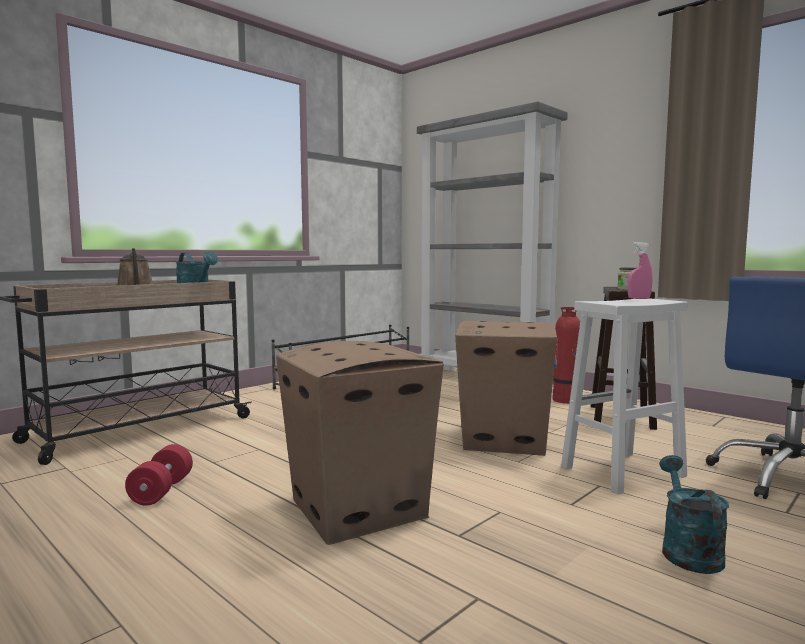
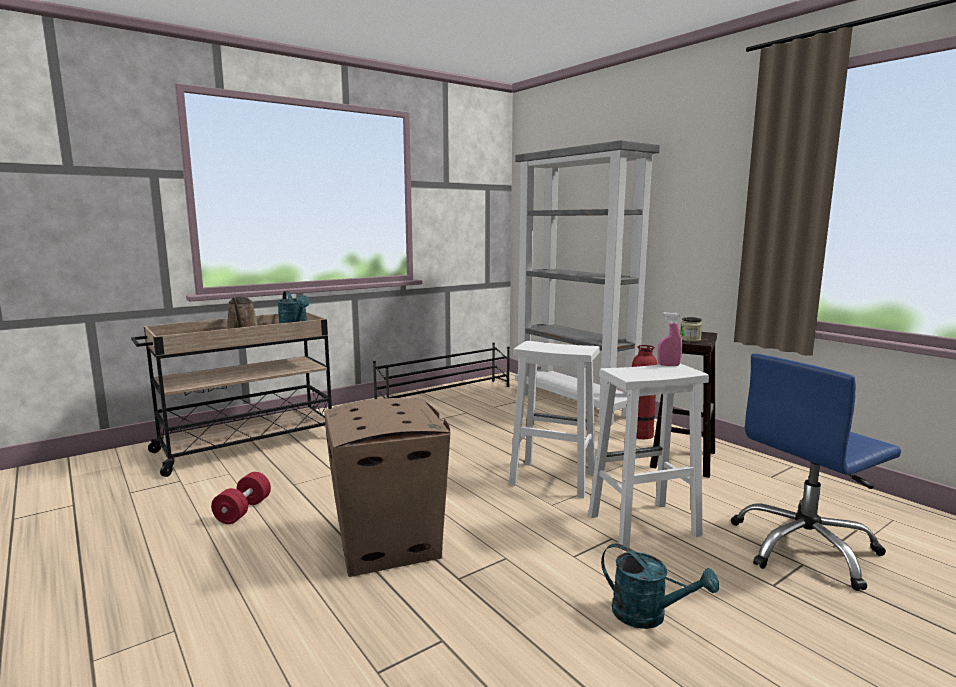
camera: 10 degrees right, 5 degrees up
(502, 440) = (551, 479): cardboard box -> white stool
(687, 550) = (648, 615): turquoise watering can -> turquoise watering can turned 105 degrees clockwise

